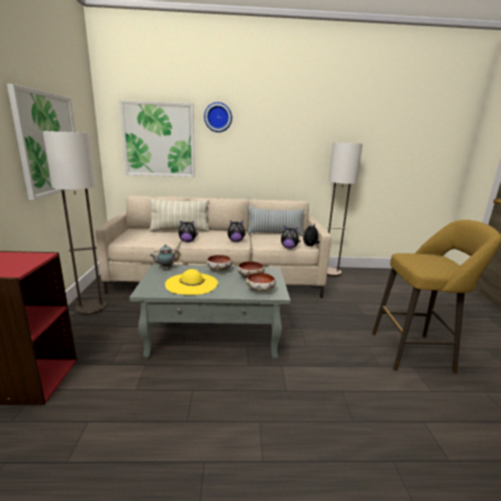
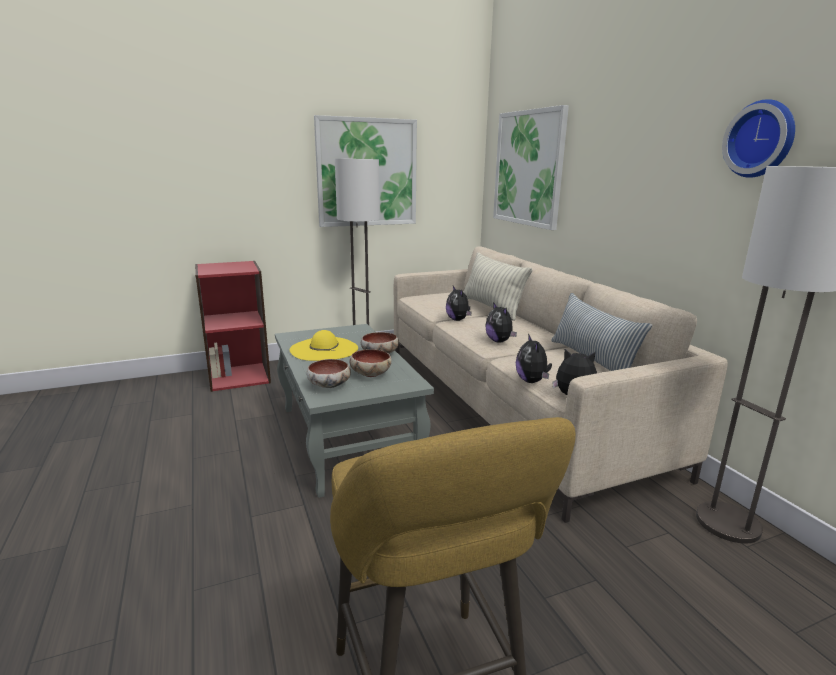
camera: 70 degrees right, 0 degrees up
(165, 268) = (360, 330): teapot -> none
(218, 117) = (595, 125): wall clock -> wall clock (761, 139)

